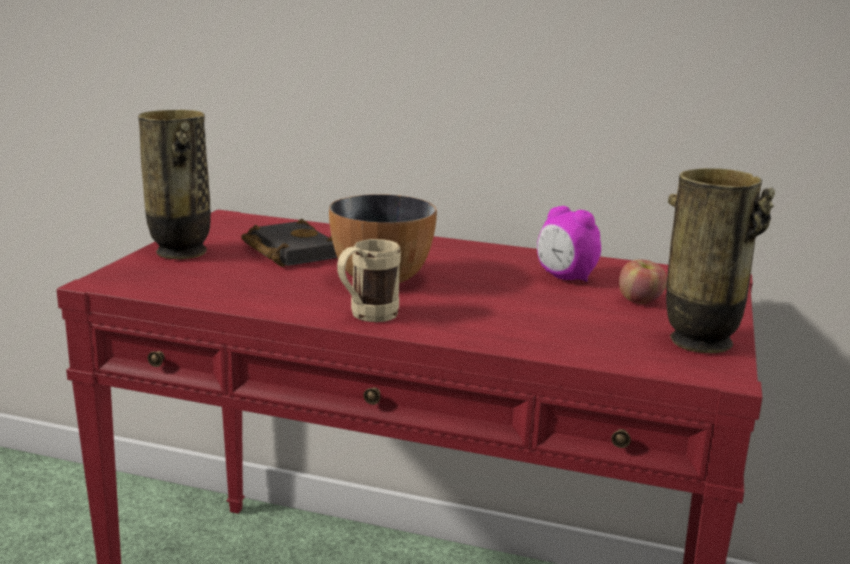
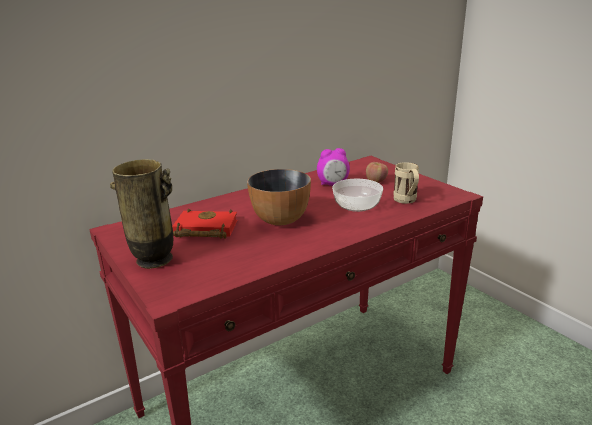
camera: 50 degrees left, 5 degrees up
(288, 251) = (204, 230): black book -> red book
(366, 317) = (326, 238): beige mug -> beige mug (406, 201)
(516, 310) = (357, 205): none -> bowl
(700, 343) = (428, 187): vase -> none

